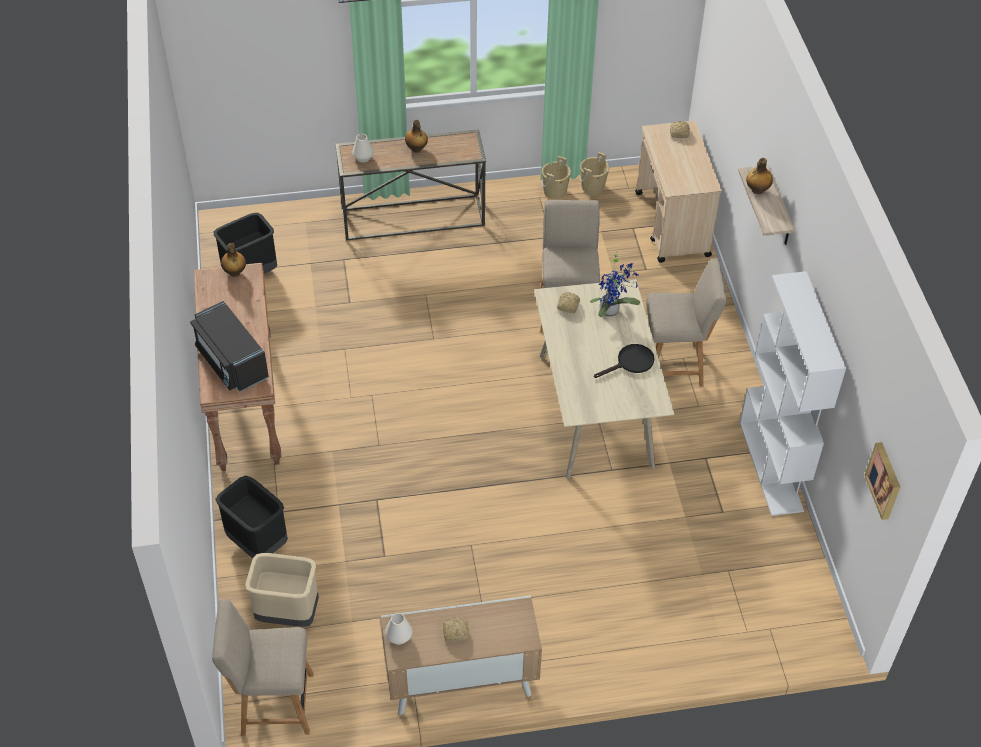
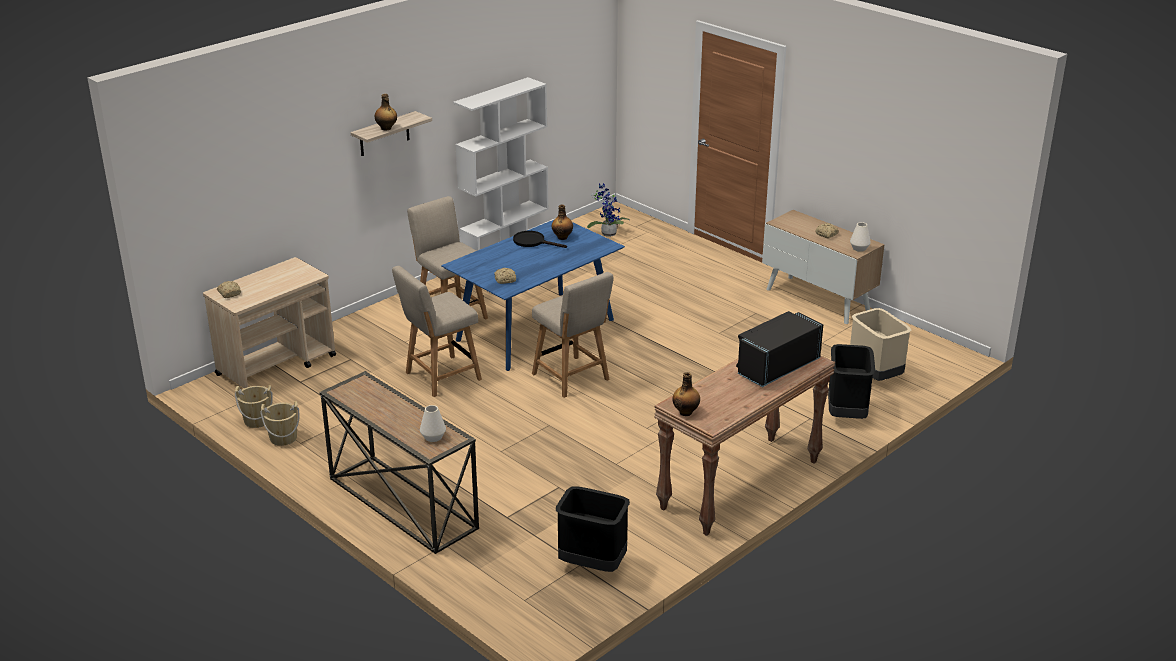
camera: 125 degrees left, 20 degrees down
(231, 361) = (777, 367): black microwave -> black microwave turned 150 degrees counterclockwise
(272, 703) = (937, 353): beige chair -> beige chair (572, 378)
(416, 149) = (386, 413): bottle -> bottle (562, 237)
(596, 410) = (535, 329): beige dining table -> blue dining table
(612, 310) = (488, 263): potted plant -> potted plant (607, 233)
(885, 480) = (587, 74): picture -> none

